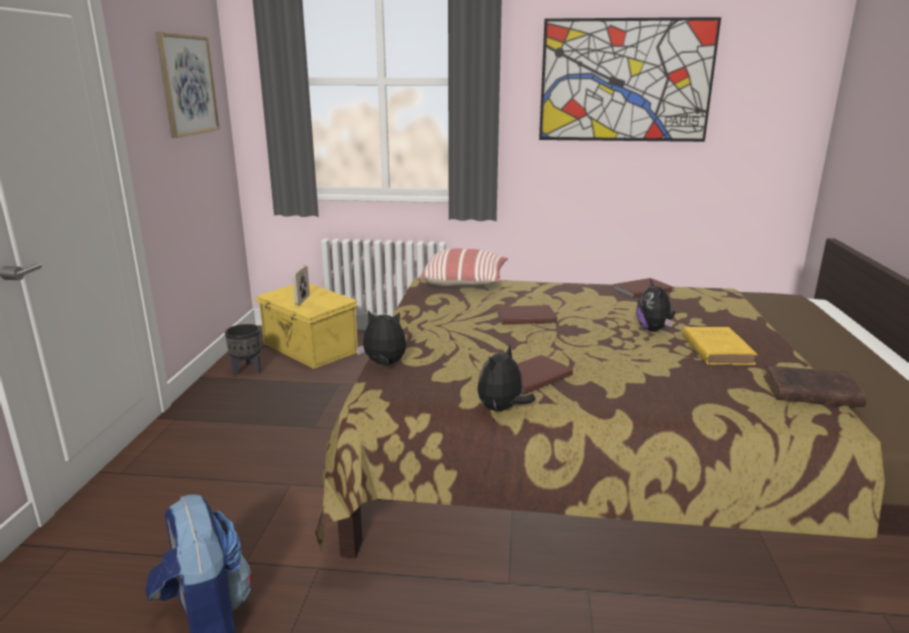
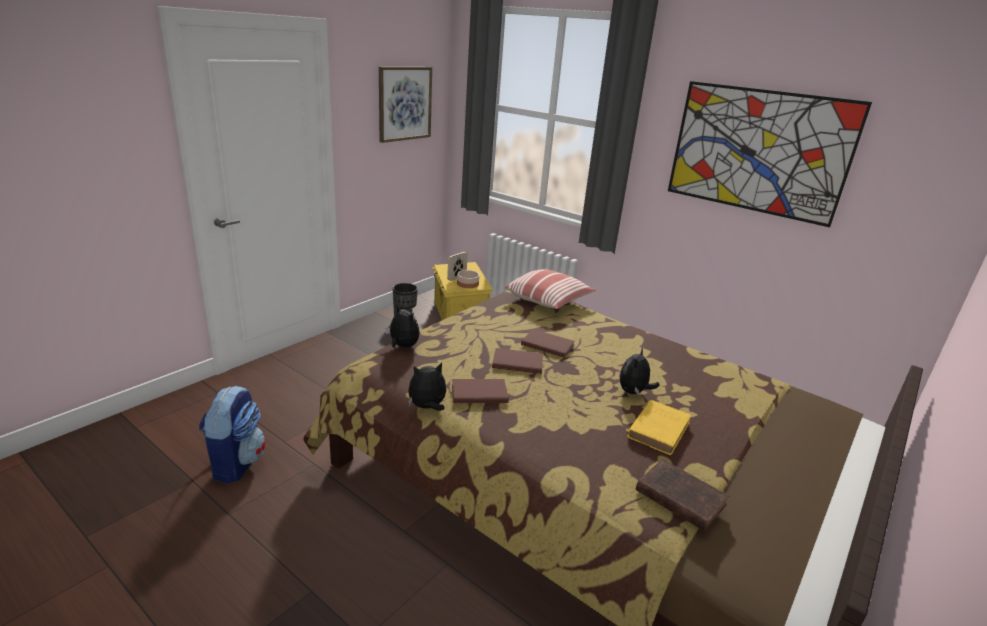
camera: 30 degrees right, 5 degrees up
(323, 302) = (467, 283): none -> bowl
(640, 290) = (684, 354): brown book -> brown book (517, 362)

